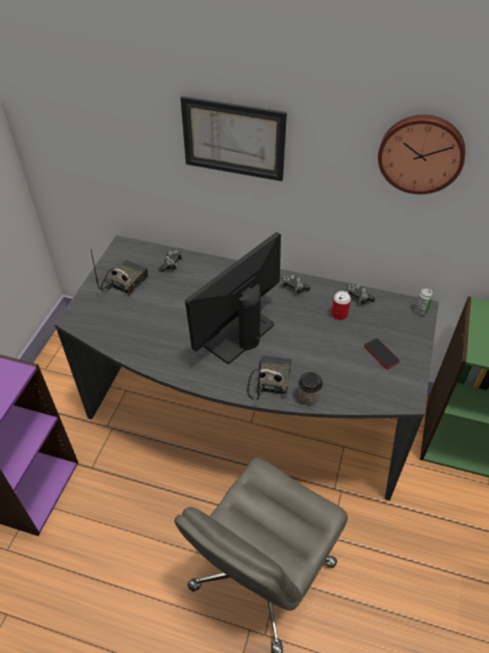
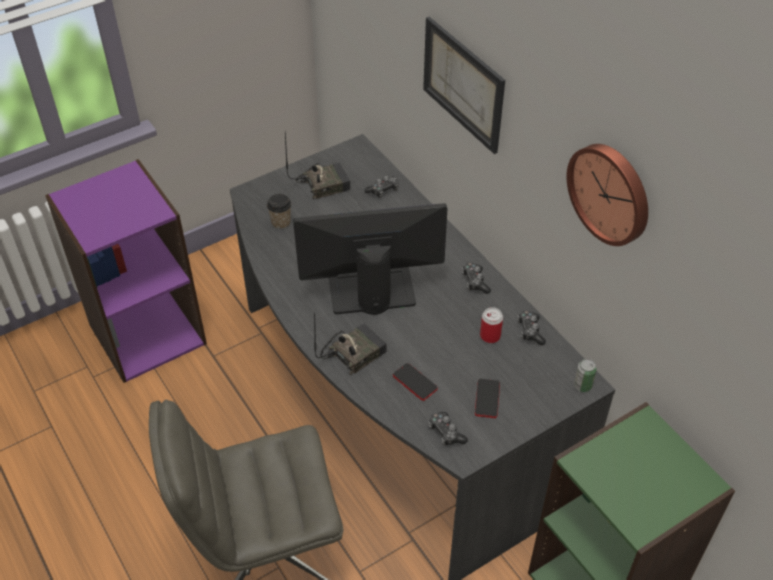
camera: 40 degrees right, 0 degrees up
(308, 398) = (371, 390): cup -> cup (281, 223)
(329, 373) = (415, 382): none -> phone
(383, 392) = (446, 433): none -> game controller

